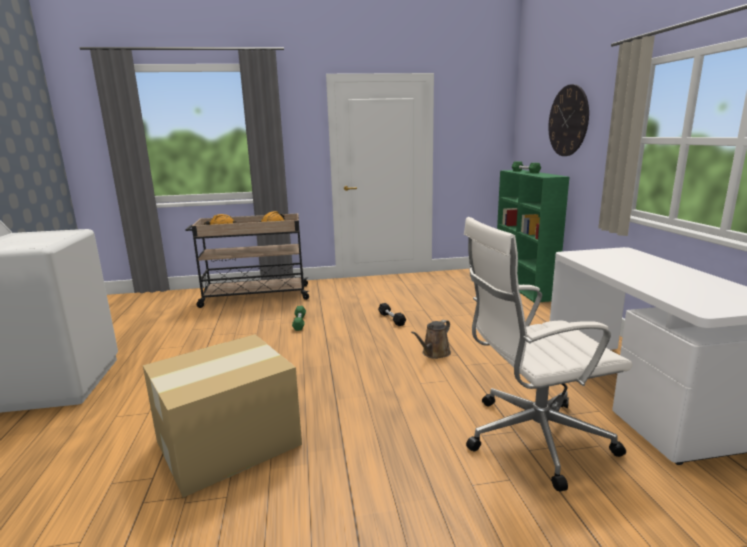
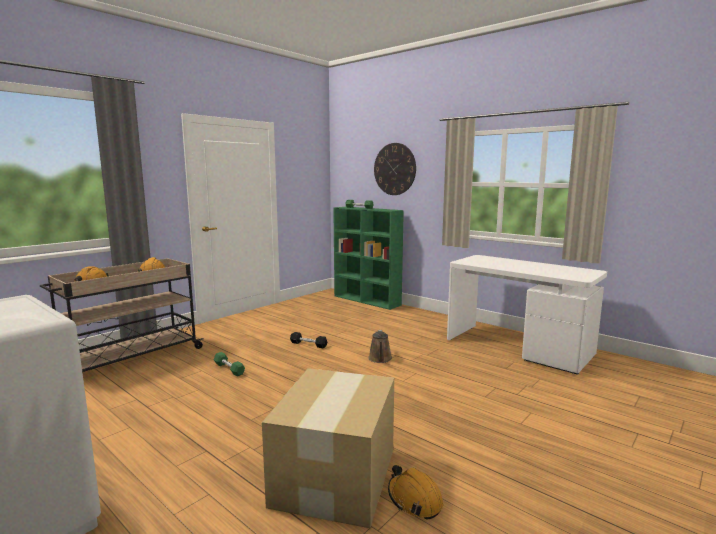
camera: 40 degrees left, 5 degrees down
(246, 496) = (414, 500): none -> orange hard hat
(532, 438) = (508, 387): white office chair -> none

